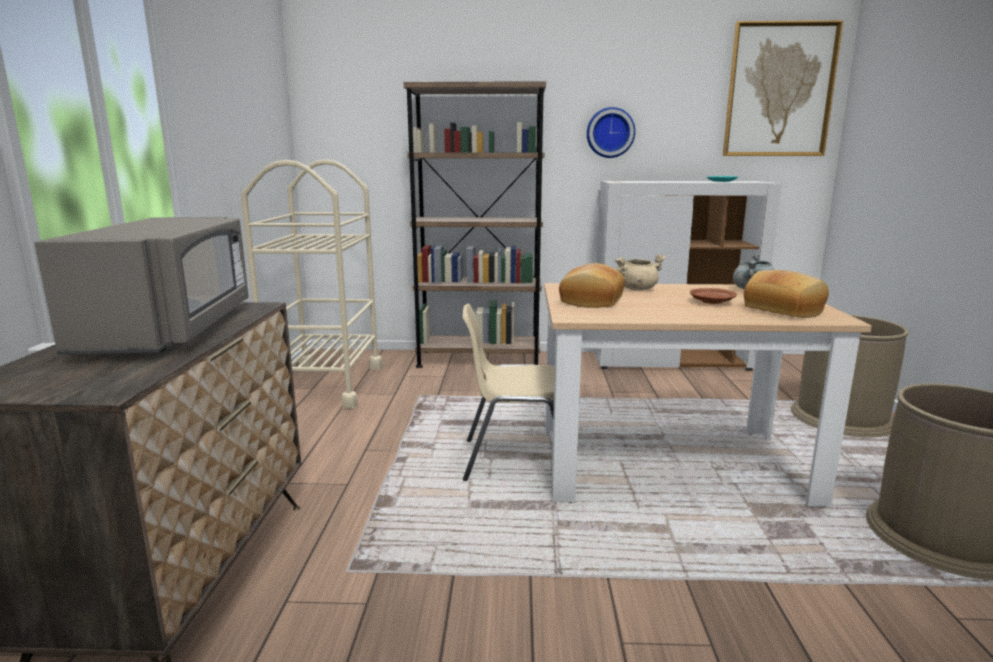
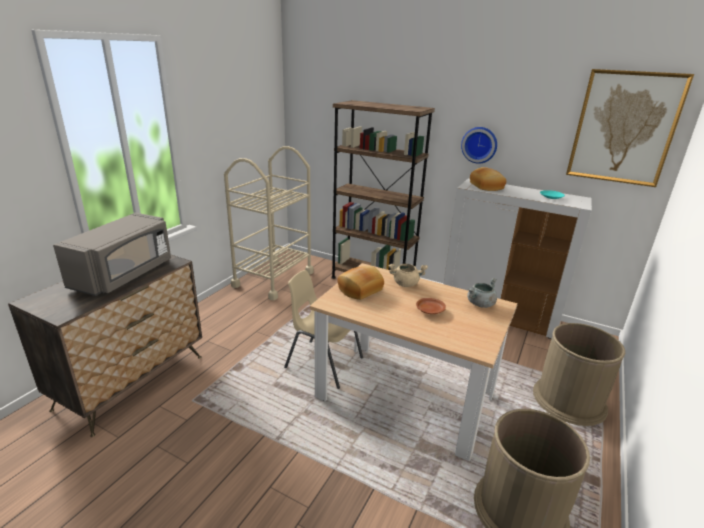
camera: 25 degrees right, 10 degrees up
(784, 310) = (463, 332): bread -> bread (487, 186)

